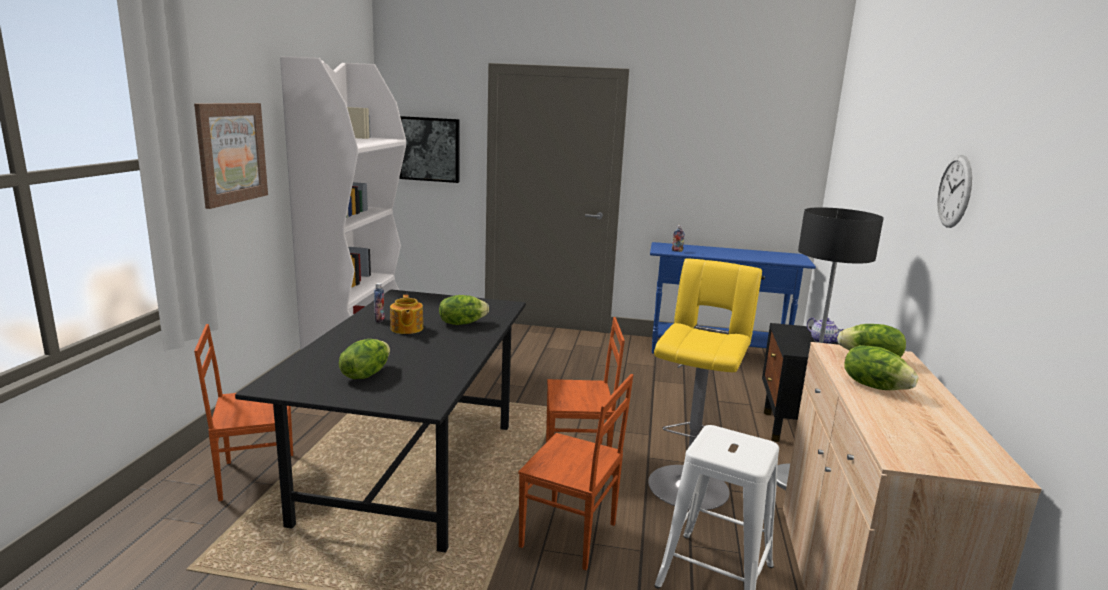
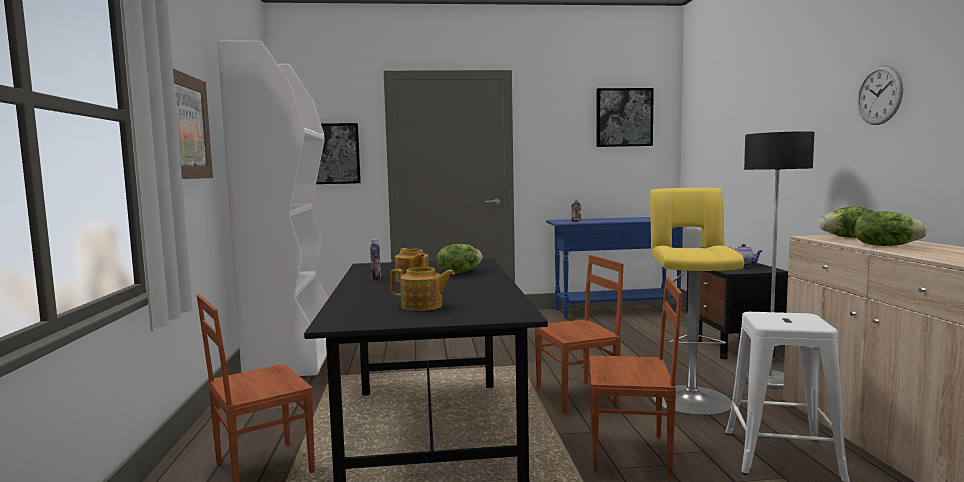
camera: 15 degrees left, 10 degrees down
(365, 374) = (422, 306): lettuce -> teapot
(758, 132) = (624, 117): none -> picture

